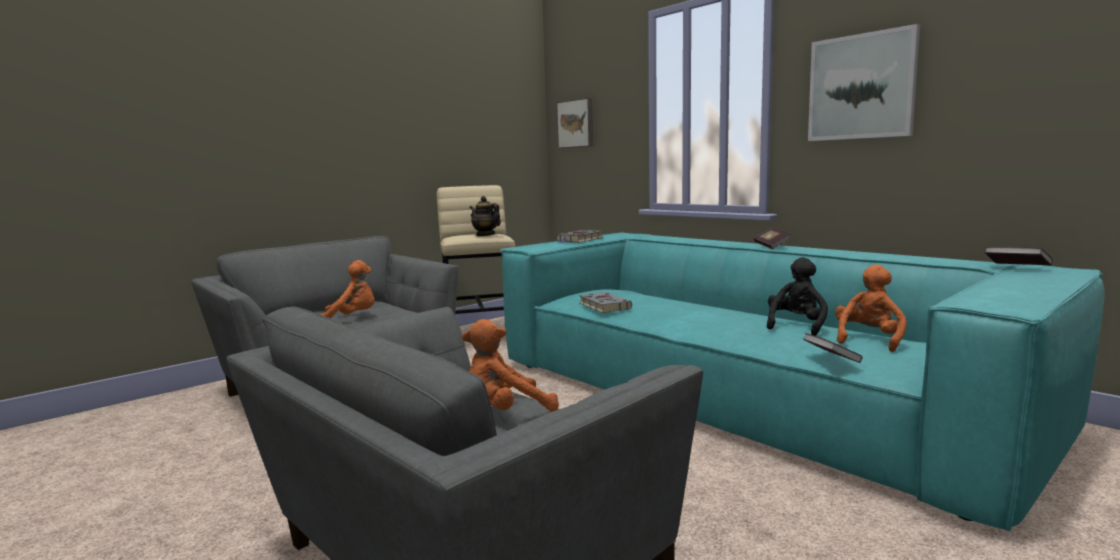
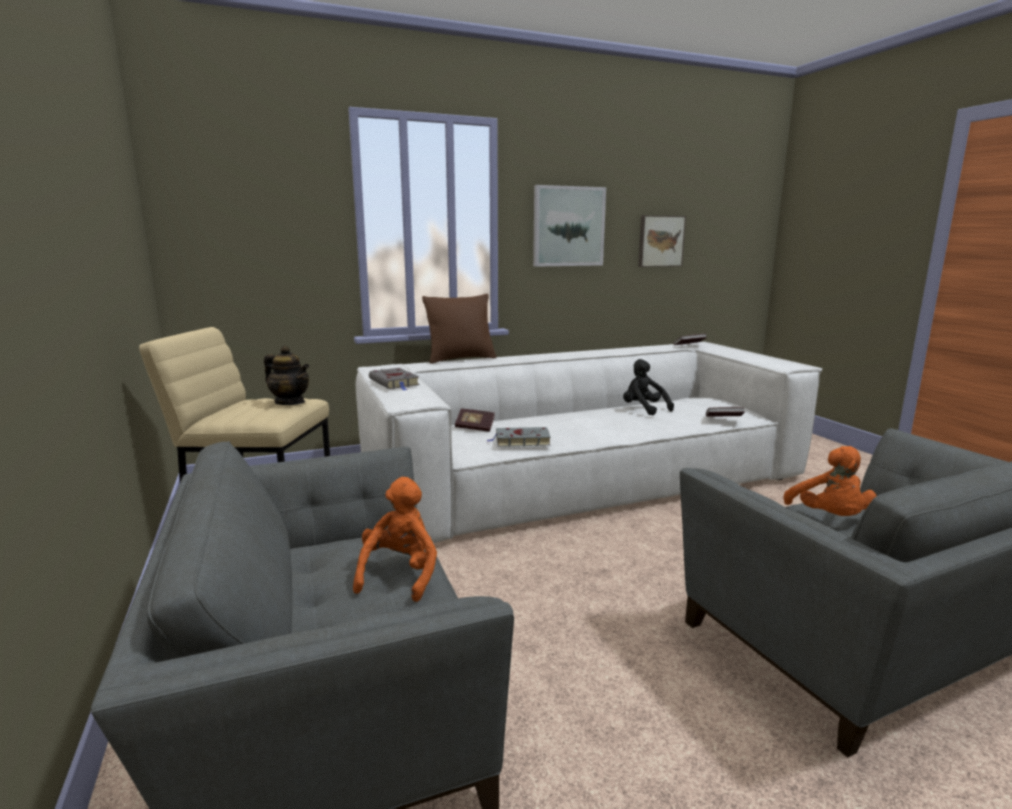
camera: 70 degrees left, 5 degrees up
(485, 235) = (290, 402): teapot -> teapot turned 120 degrees counterclockwise
(576, 123) = (222, 230): picture -> picture (660, 241)
(700, 238) = (461, 359): none -> brown pillow
(738, 394) = (584, 478): turquoise sofa -> white sofa
(772, 246) = (546, 355): book -> book (475, 428)
(868, 340) = (687, 405): orange plush toy -> none

